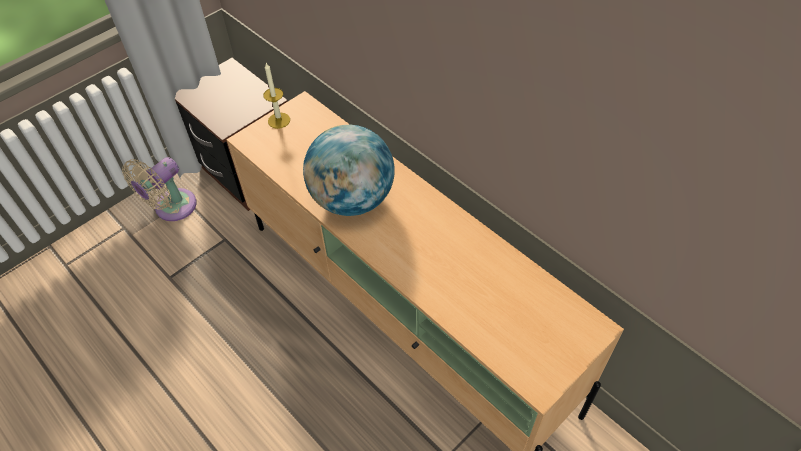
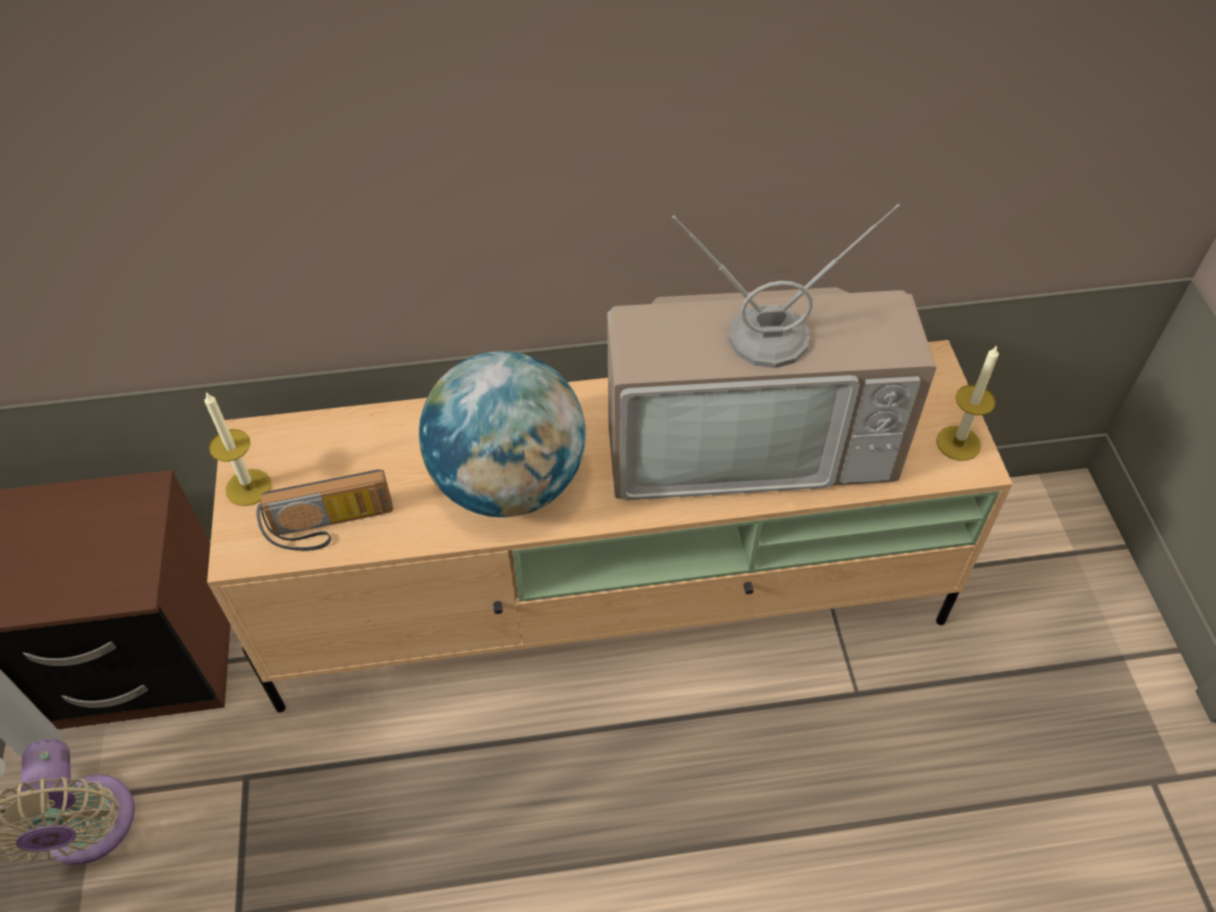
camera: 55 degrees left, 0 degrees up
(279, 157) = (330, 528): none -> radio
(462, 274) = (750, 438): none -> television
(548, 372) = (958, 443): none -> candle

